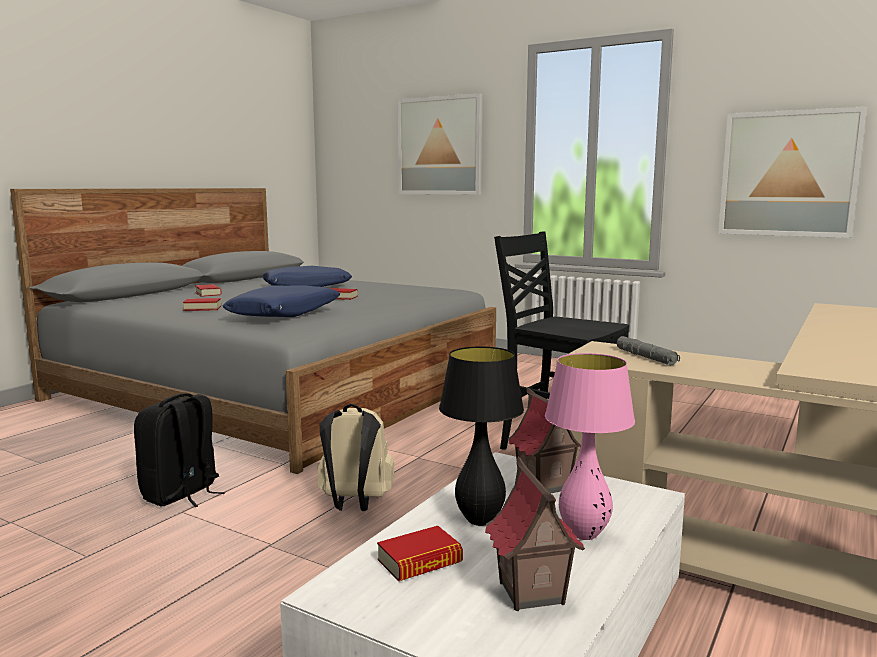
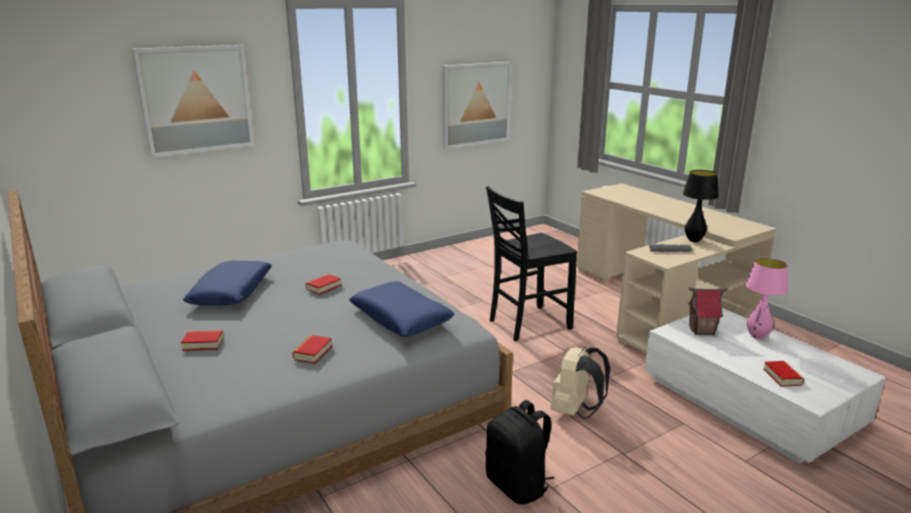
camera: 65 degrees left, 10 degrees up
(480, 520) = (740, 354): black table lamp -> black table lamp (693, 240)
(530, 593) = (809, 360): toy house -> none

